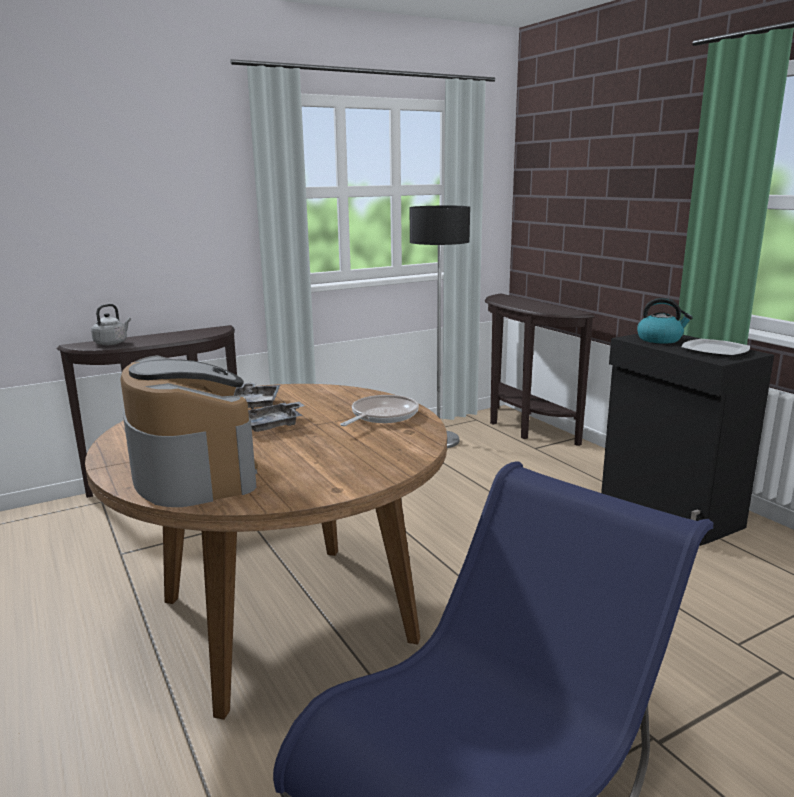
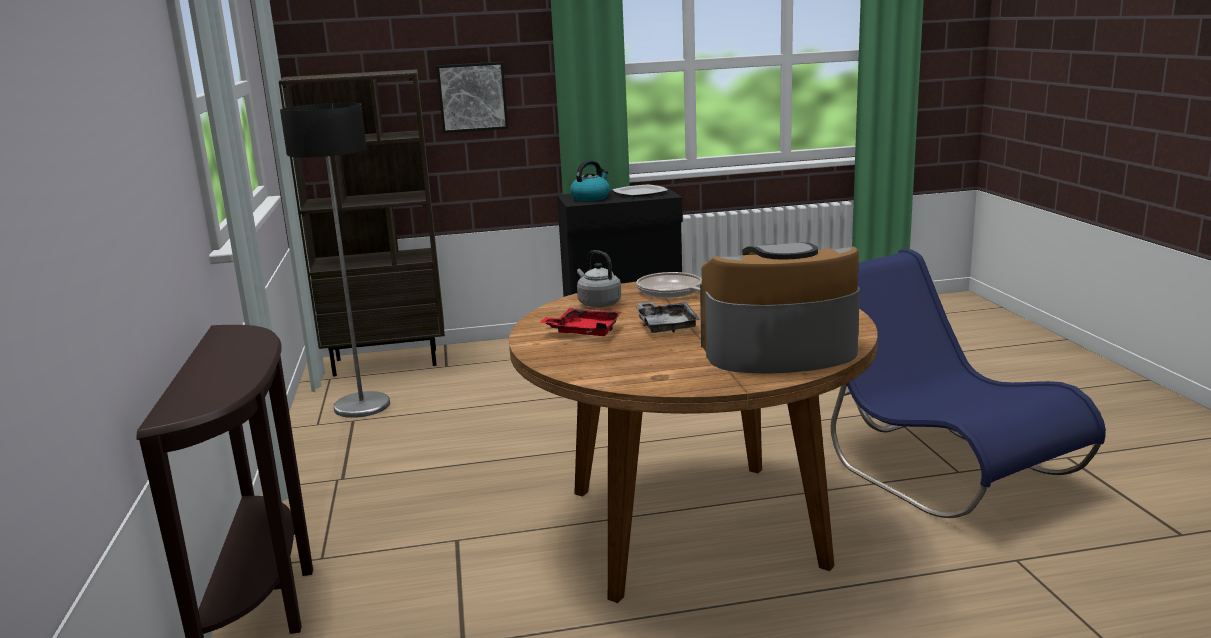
camera: 70 degrees left, 0 degrees up
(112, 343) = (205, 390): grey kettle -> grey kettle (598, 303)
(255, 403) = (584, 331): grey tray -> red tray
(522, 427) = (387, 362): brown console table -> brown bookcase
(633, 217) = (472, 97): none -> picture

